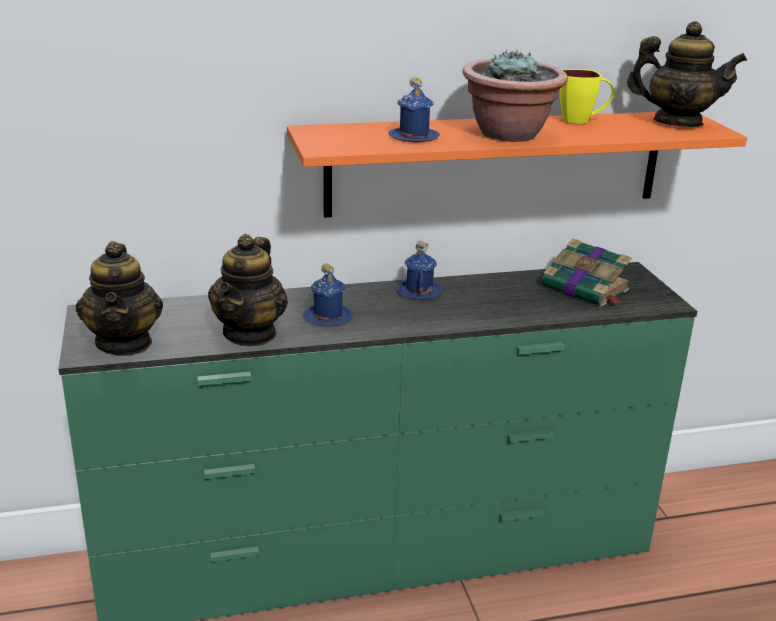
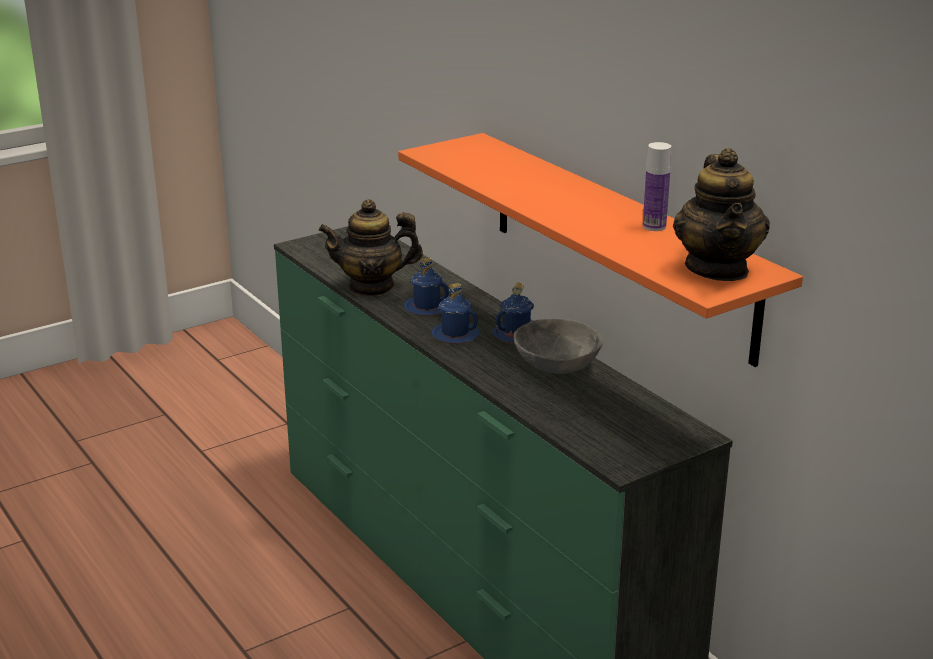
camera: 70 degrees right, 0 degrees up
(125, 343) = (323, 252): teapot -> none
(413, 137) = (497, 173): blue mug -> blue mug (455, 335)
(490, 290) = (555, 366): none -> grey bowl
(510, 134) = (554, 203): potted plant -> none
(582, 121) = (654, 226): yellow mug -> bottle
(586, 289) = (611, 415): book -> none

